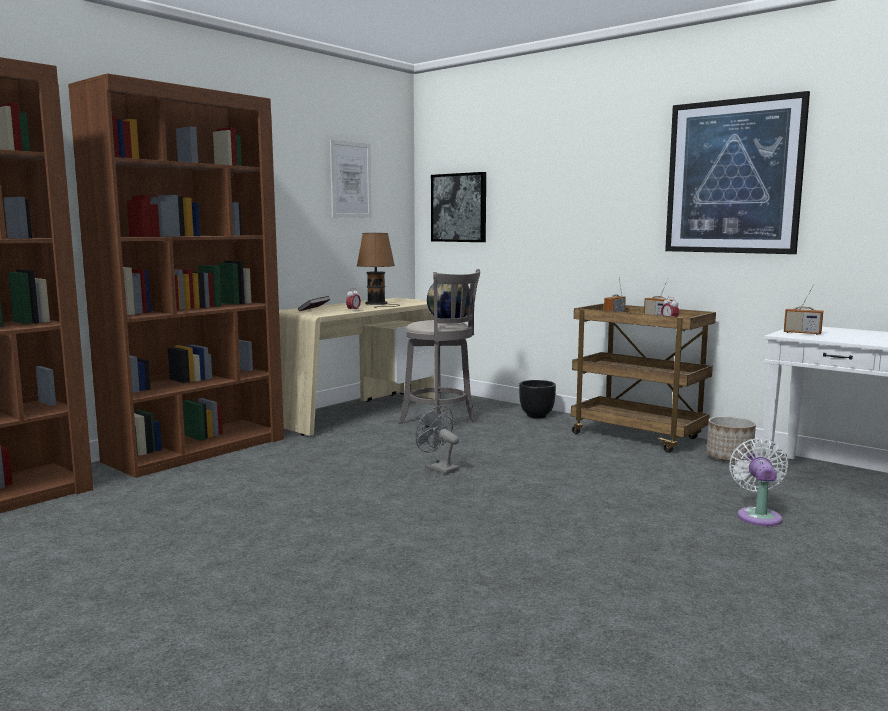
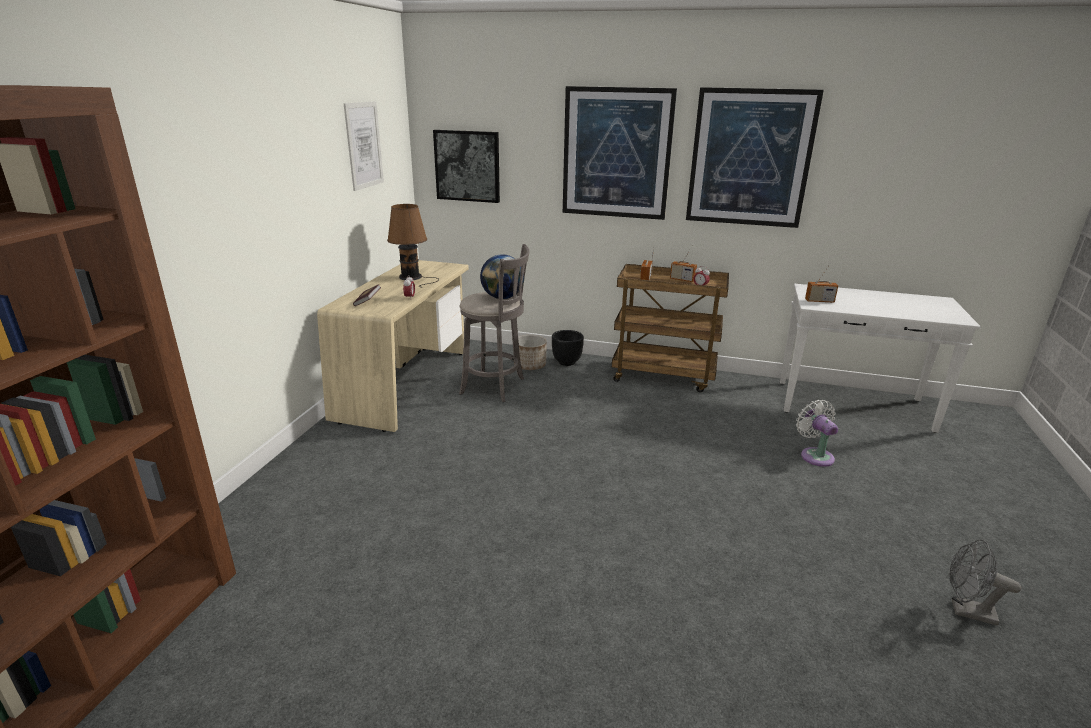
camera: 25 degrees left, 15 degrees up
(197, 450) = (294, 478): brown bookcase -> none
(438, 468) = (550, 453): grey fan -> grey fan (966, 611)
(593, 184) = (616, 154): none -> picture
(729, 458) = (744, 390): planter -> planter (530, 365)

